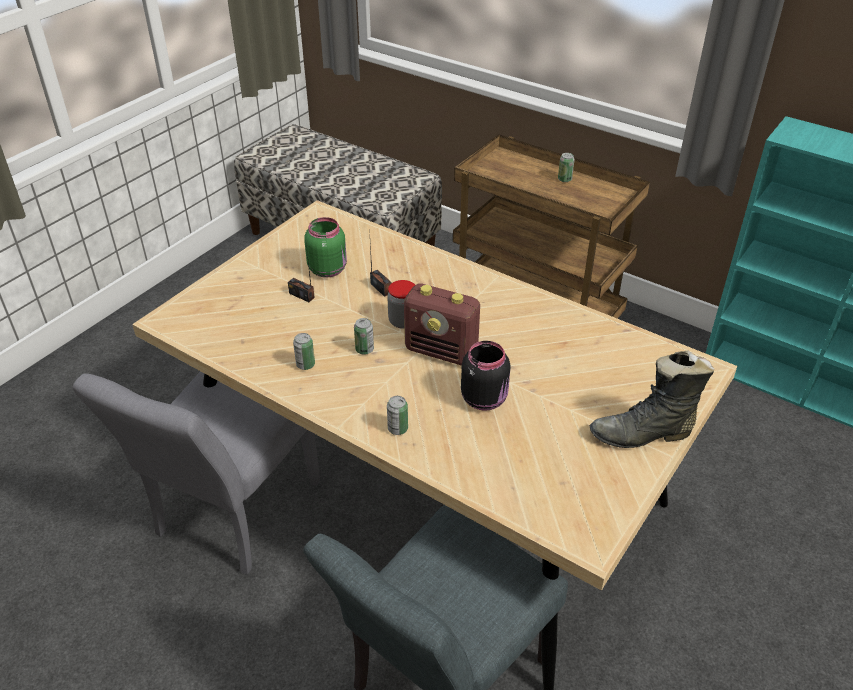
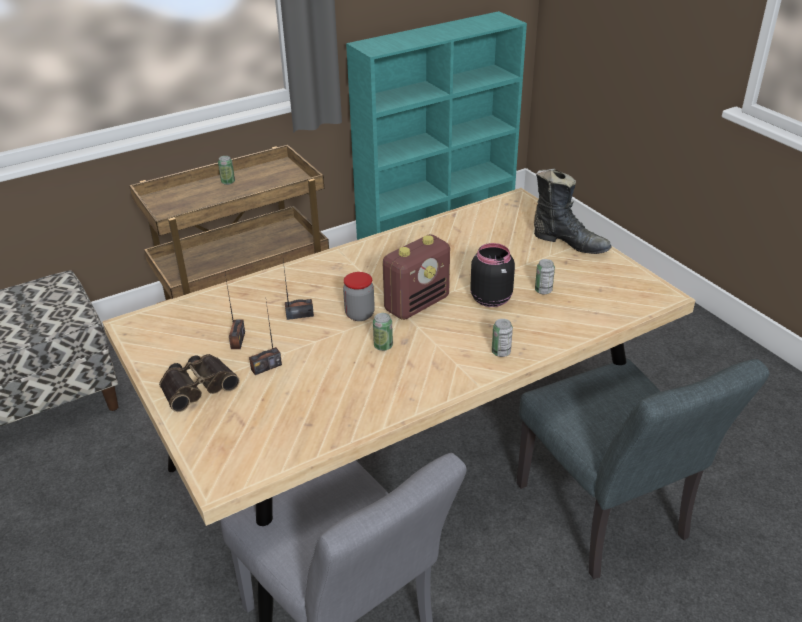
camera: 65 degrees left, 5 degrees down
(262, 271) = (197, 386): none -> binoculars
(305, 365) = (379, 387): can -> can (543, 290)
(328, 269) = (237, 340): green jar -> radio
(643, 434) = (569, 242): black boot -> black boot turned 75 degrees counterclockwise

